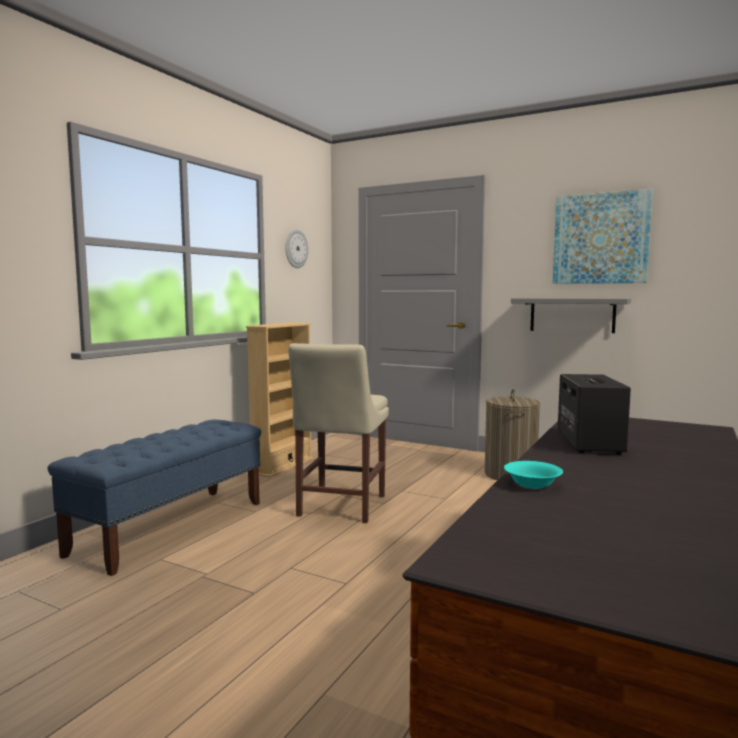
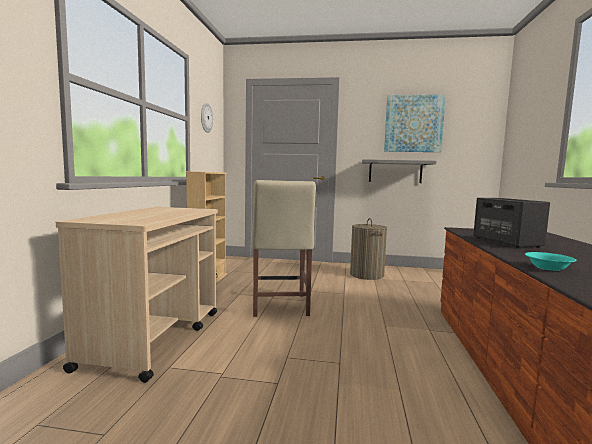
camera: 20 degrees left, 0 degrees up
(171, 527) = (155, 338): blue bench -> beige cart

